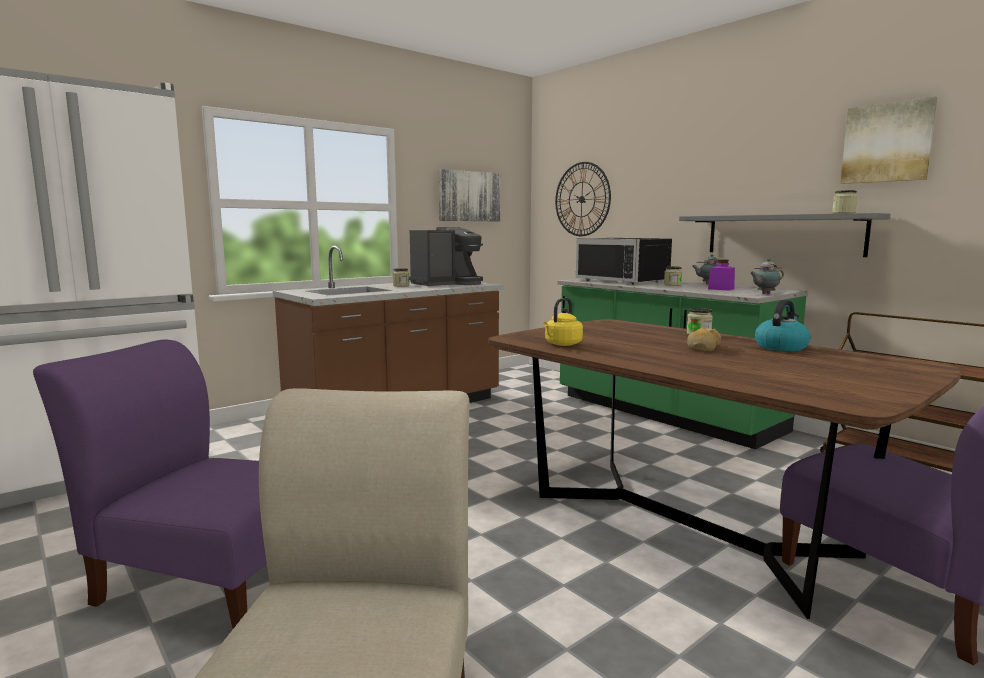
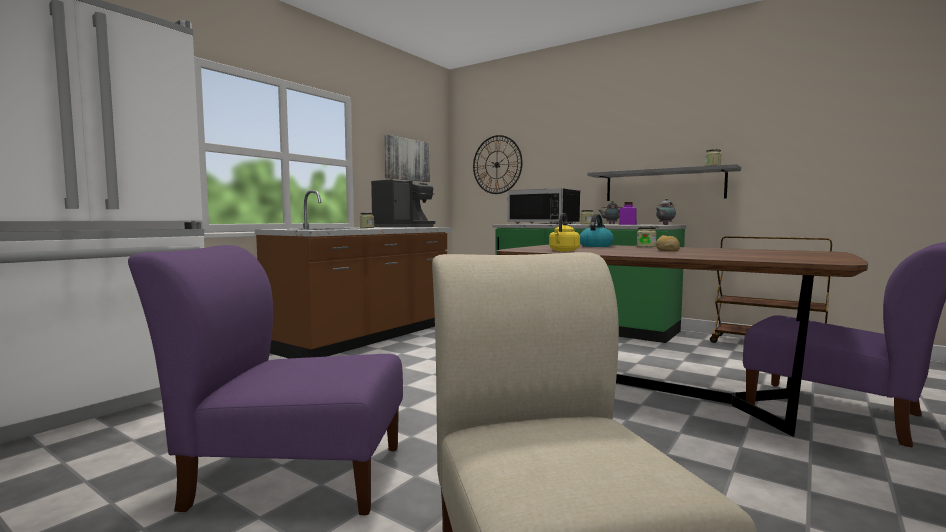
camera: 15 degrees left, 5 degrees down
(781, 347) = (716, 249): kettle -> kettle (596, 246)
(887, 143) = (735, 118): picture -> none

